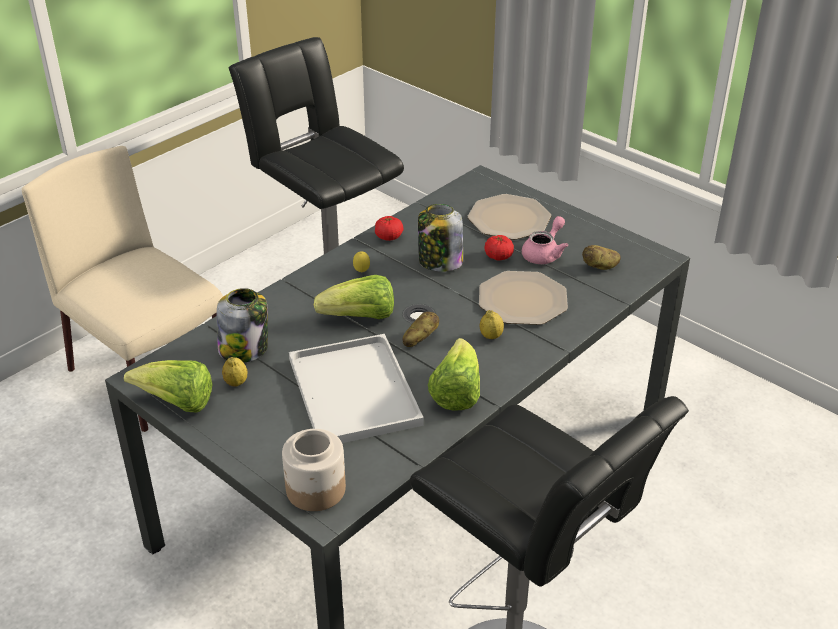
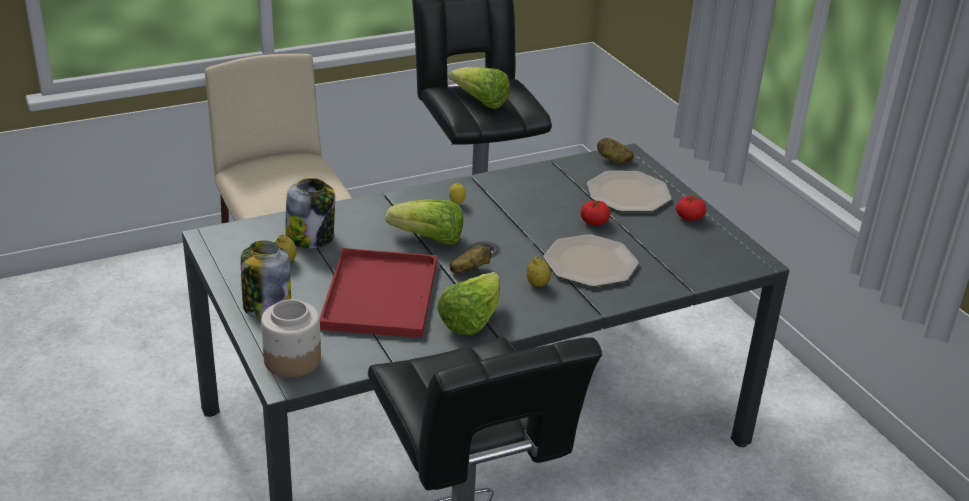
camera: 20 degrees right, 5 degrees down
(177, 403) = (226, 264): lettuce -> lettuce (481, 102)
(356, 393) = (381, 296): white tray -> red tray
(389, 237) = (502, 182): tomato -> tomato (689, 217)
(439, 262) = (534, 213): jar -> jar (266, 307)
(544, 253) = (641, 230): pink teapot -> none
(600, 266) = (689, 254): potato -> potato (613, 160)

